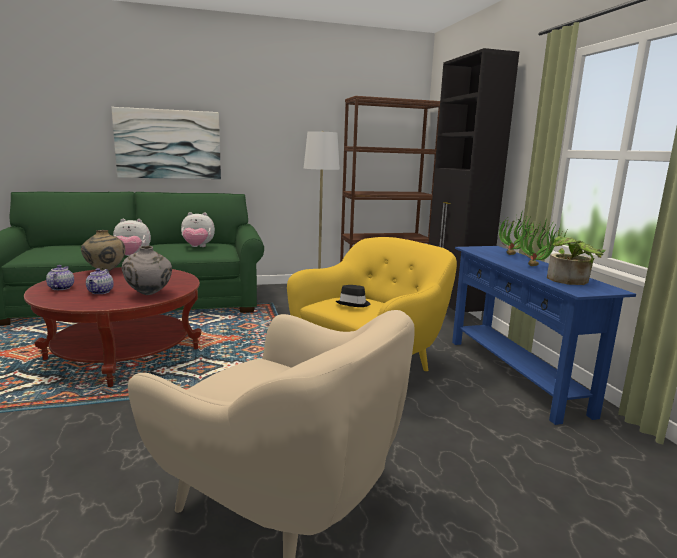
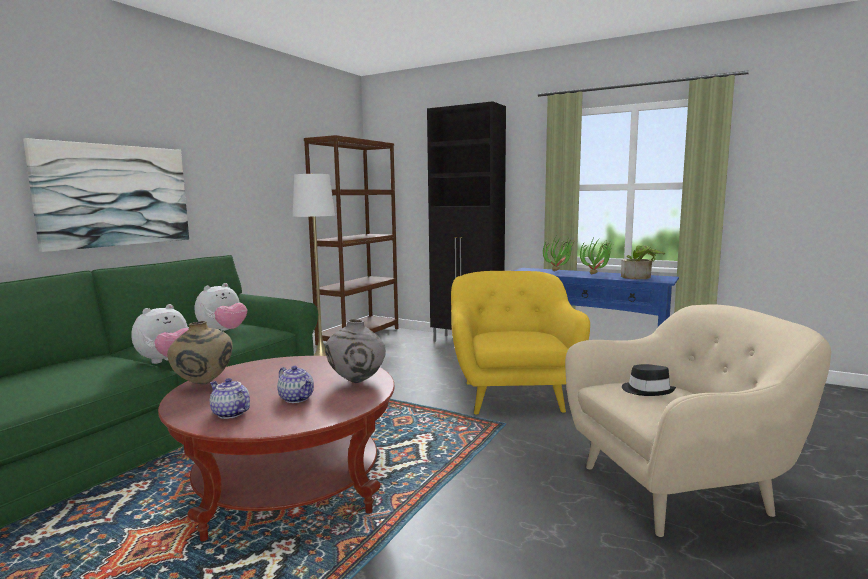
camera: 45 degrees left, 5 degrees down
(353, 304) = (514, 334): black hat -> black hat (647, 390)

